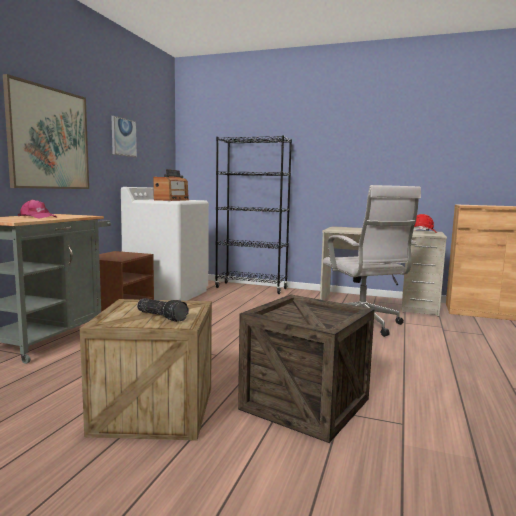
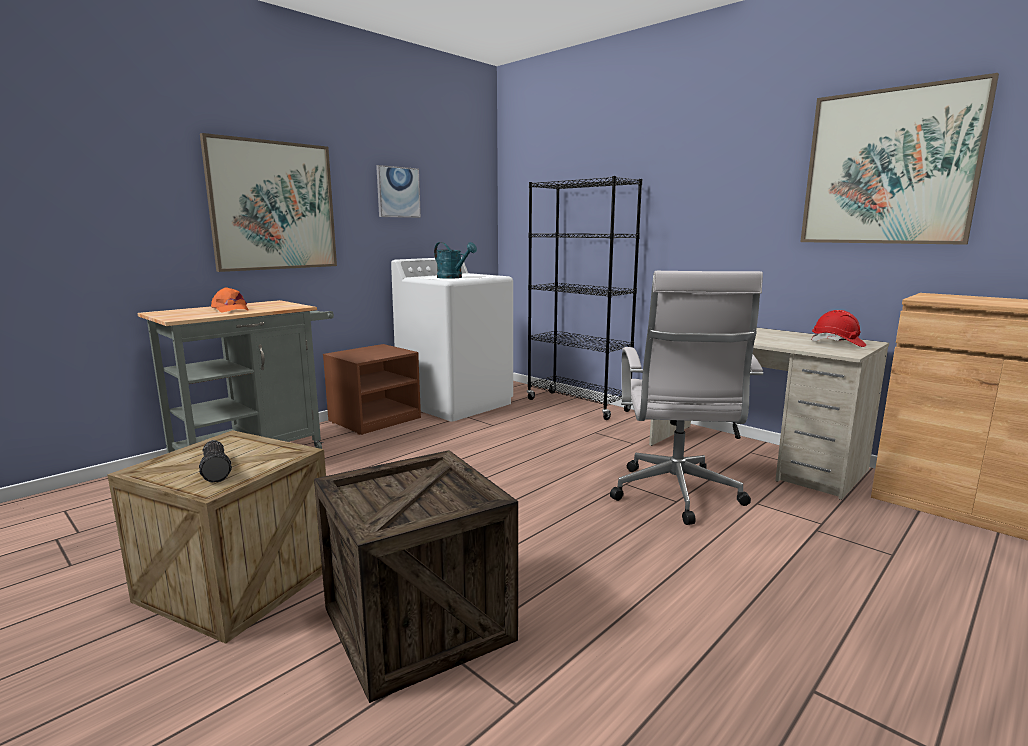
camera: 25 degrees right, 5 degrees up
(37, 217) = (230, 309): pink cap -> orange cap
(172, 200) = (453, 277): radio -> turquoise watering can
(435, 139) = (889, 167): none -> picture

